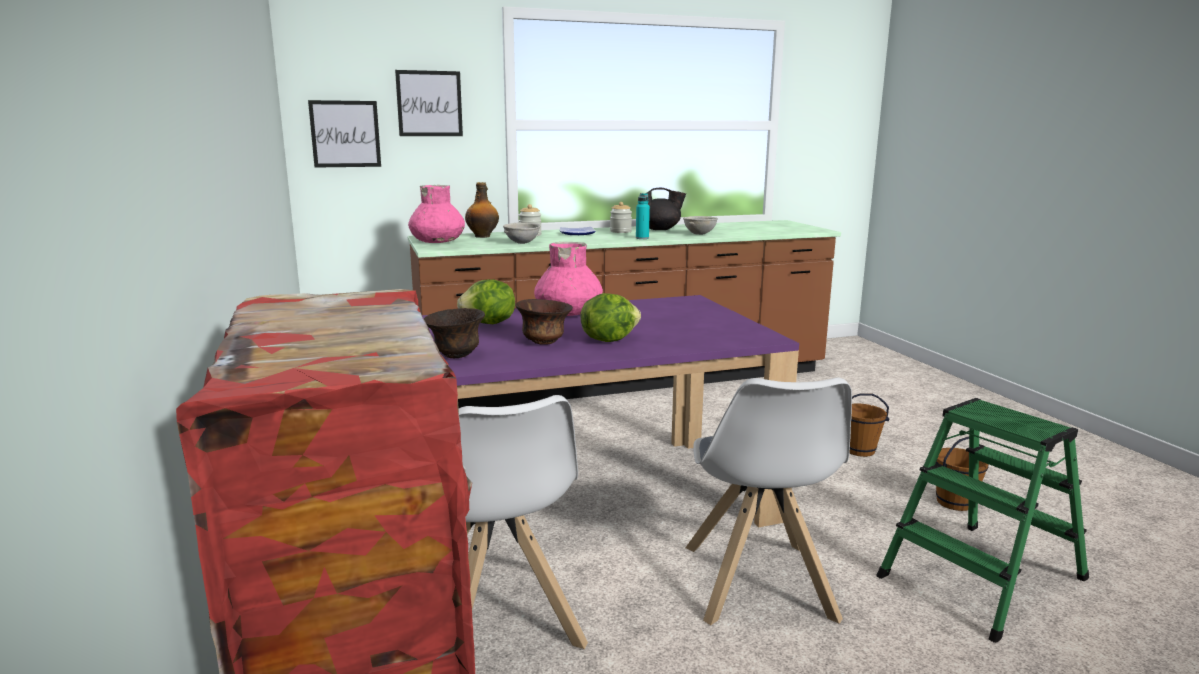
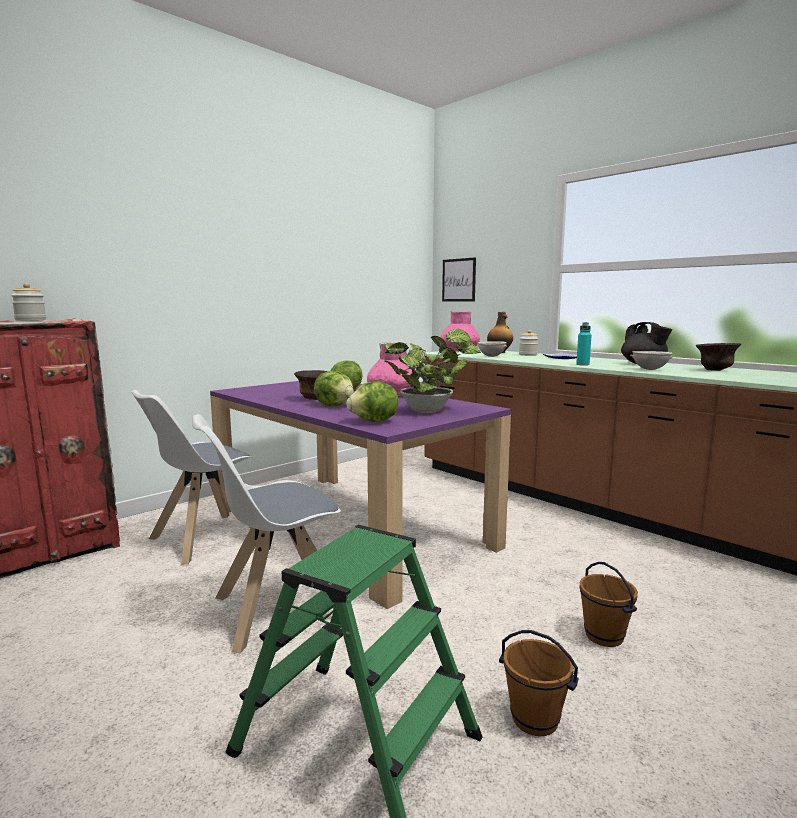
camera: 65 degrees right, 5 degrees down
(429, 103) = (505, 256): picture -> none
(456, 355) = (273, 393): brown bowl -> brown bowl (715, 370)
(620, 231) = (601, 361): jar -> jar (30, 320)
(685, 315) = (430, 411): none -> potted plant
(724, 337) = (374, 421): none -> lettuce

